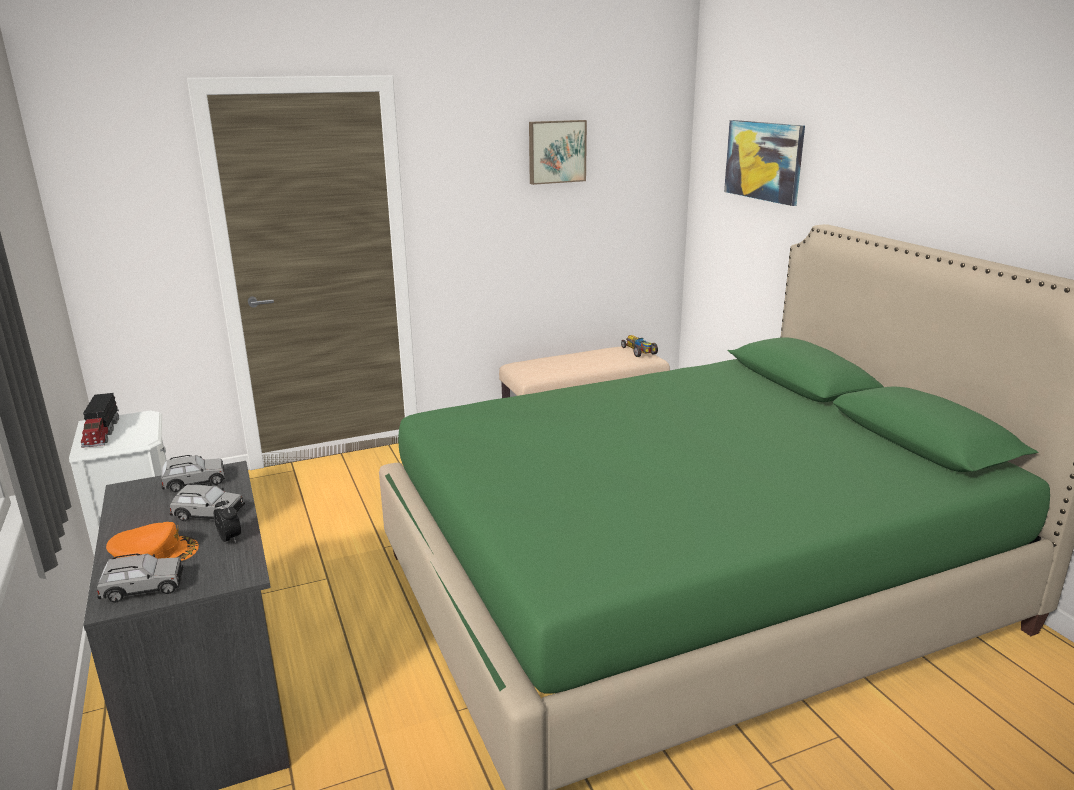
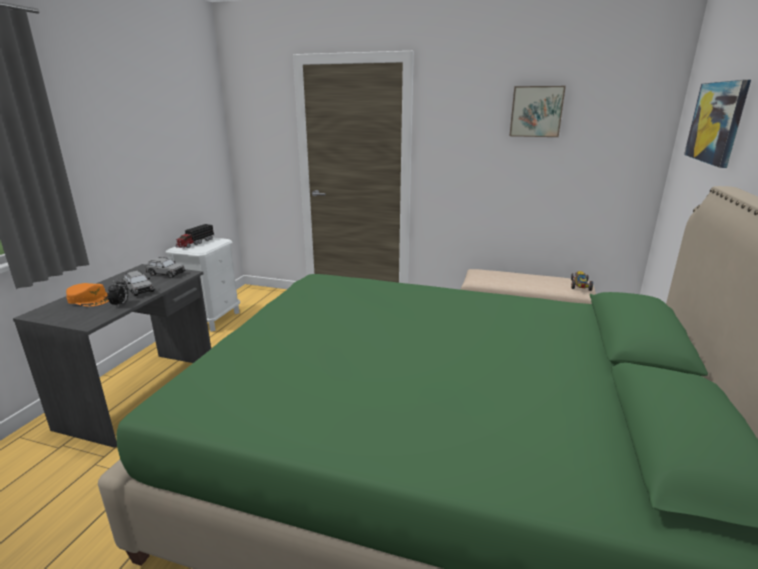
camera: 40 degrees right, 0 degrees up
(143, 588) = (55, 312): grey toy car -> none

